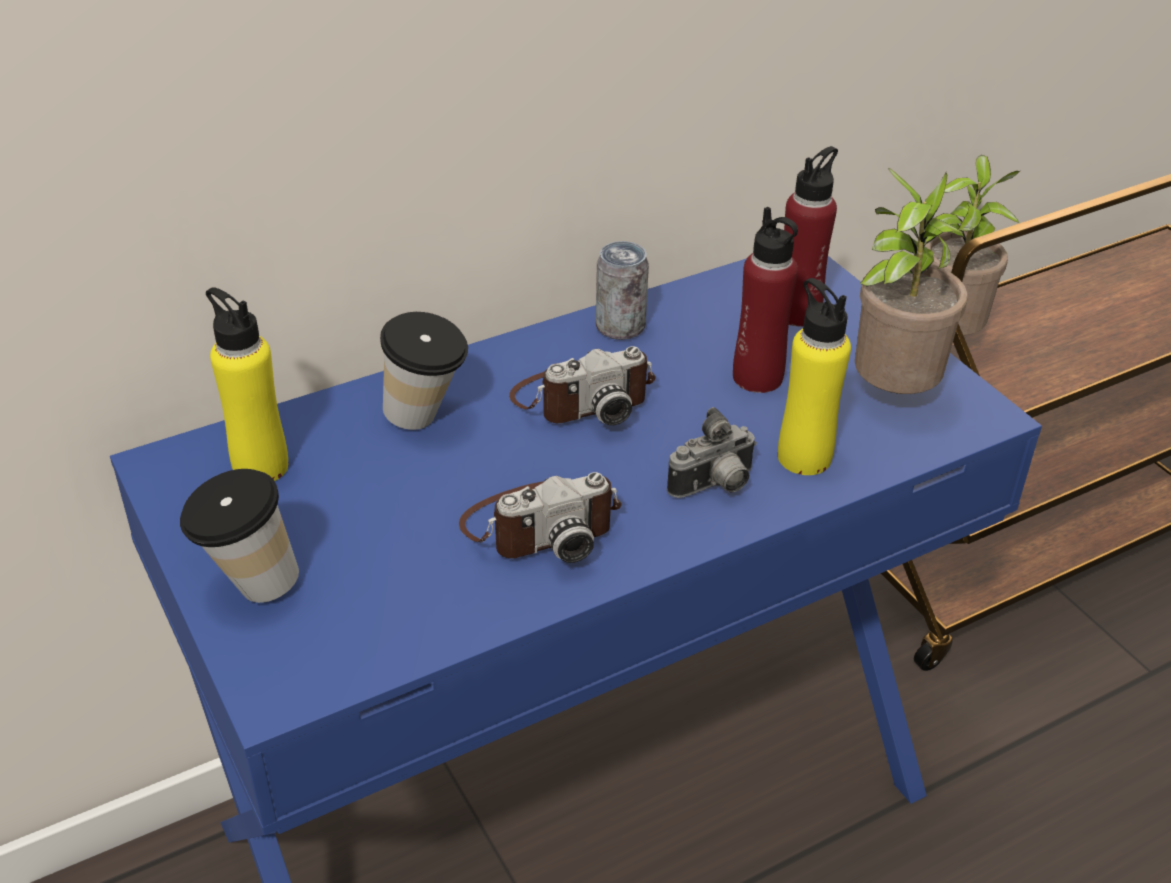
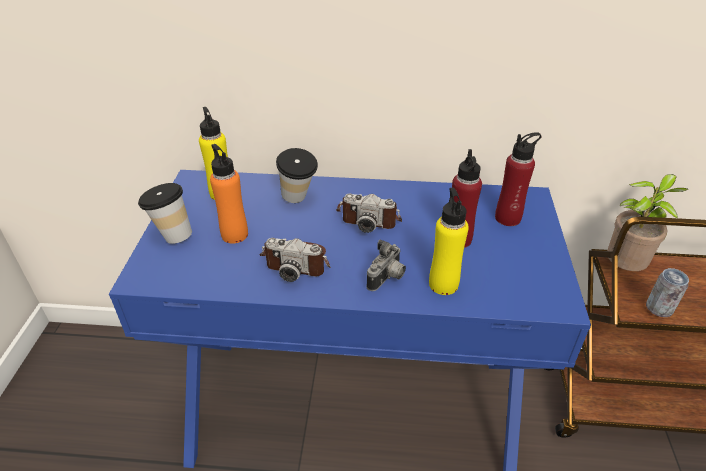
camera: 35 degrees right, 0 degrees up
(374, 530) = (234, 234): none -> orange bottle
(620, 327) = (416, 194): can -> can (659, 308)
(715, 487) = (387, 279): camera -> camera turned 60 degrees counterclockwise
(889, 393) = (518, 273): potted plant -> none

